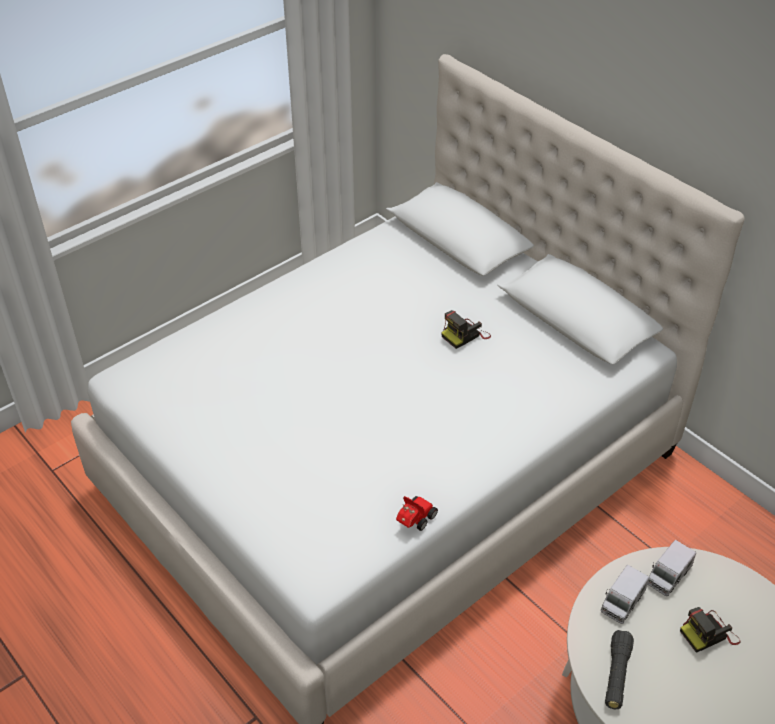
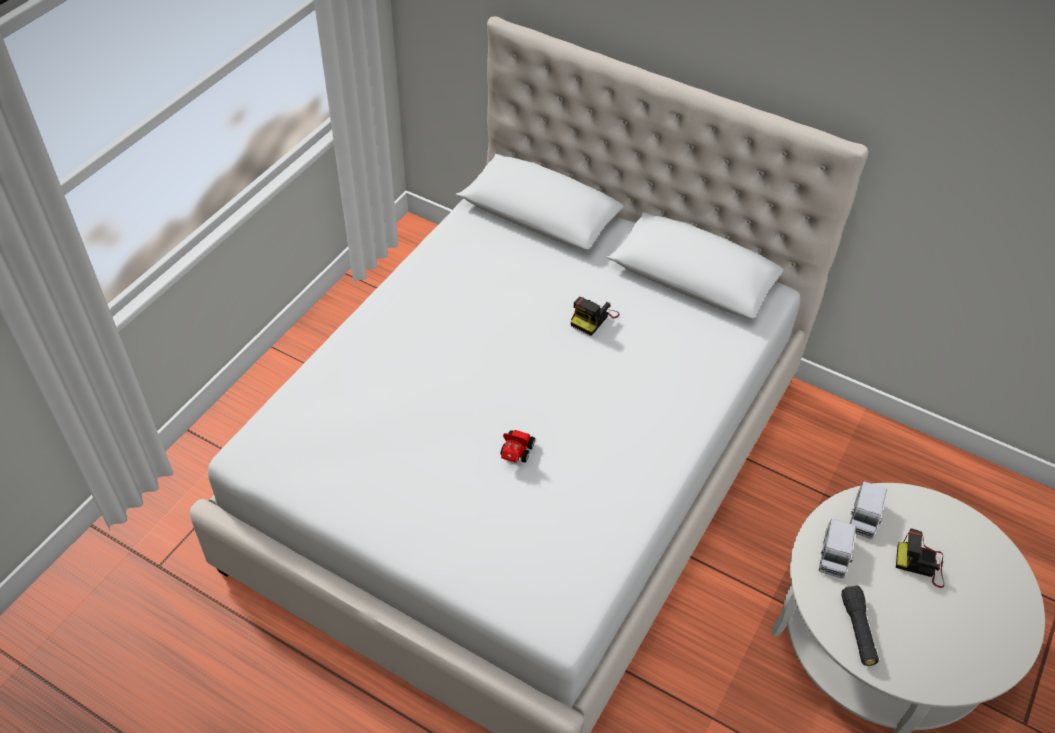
camera: 20 degrees left, 5 degrees up
(414, 521) = (630, 533): toy car -> toy car (515, 454)
(709, 633) = (921, 564): camera -> camera turned 60 degrees clockwise

